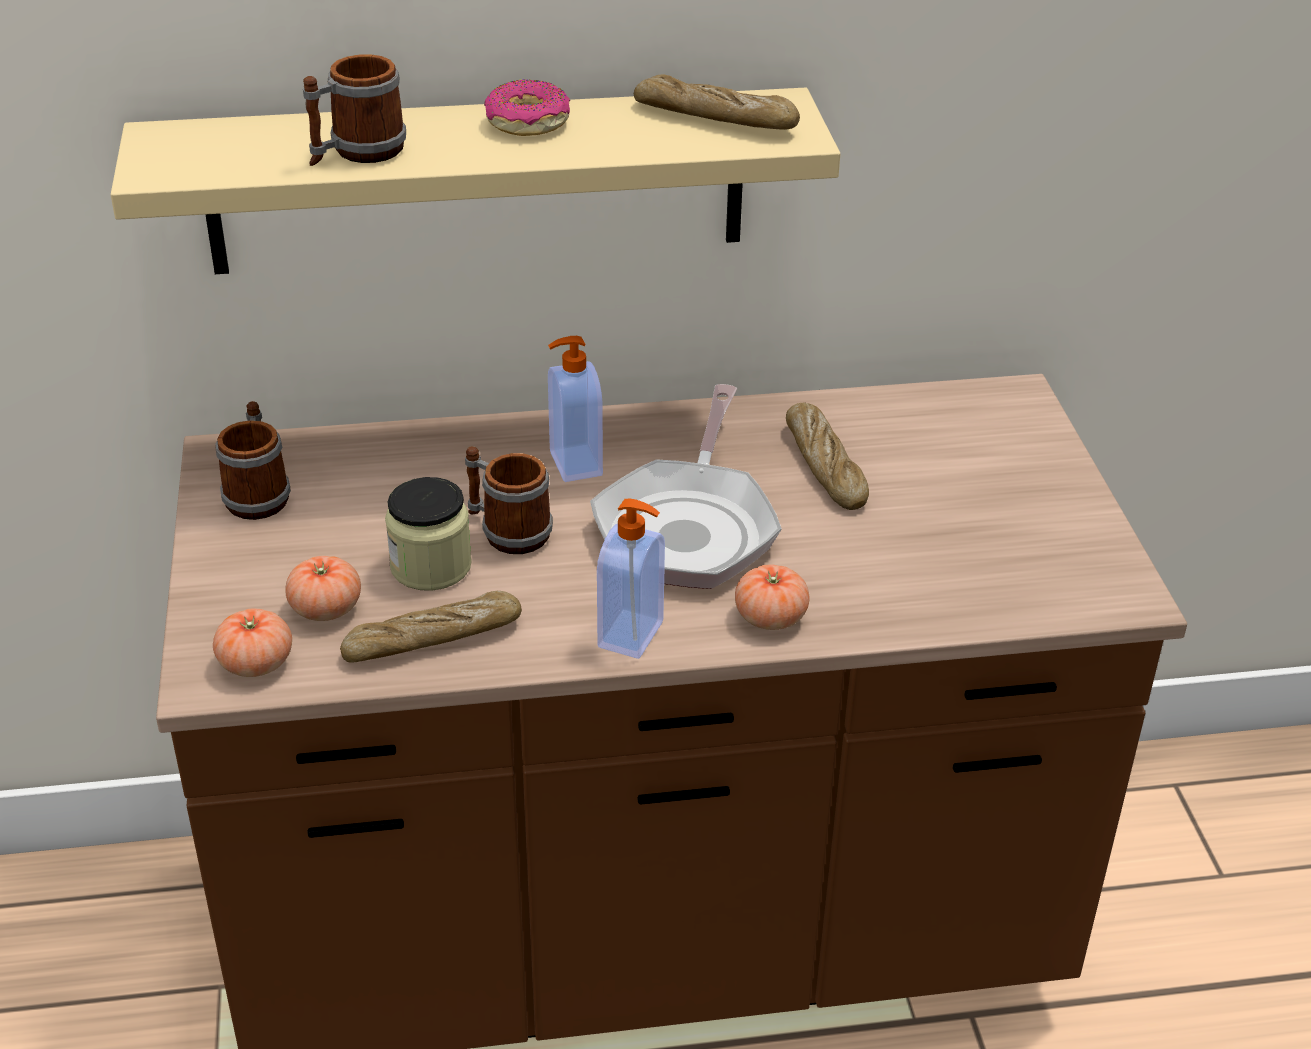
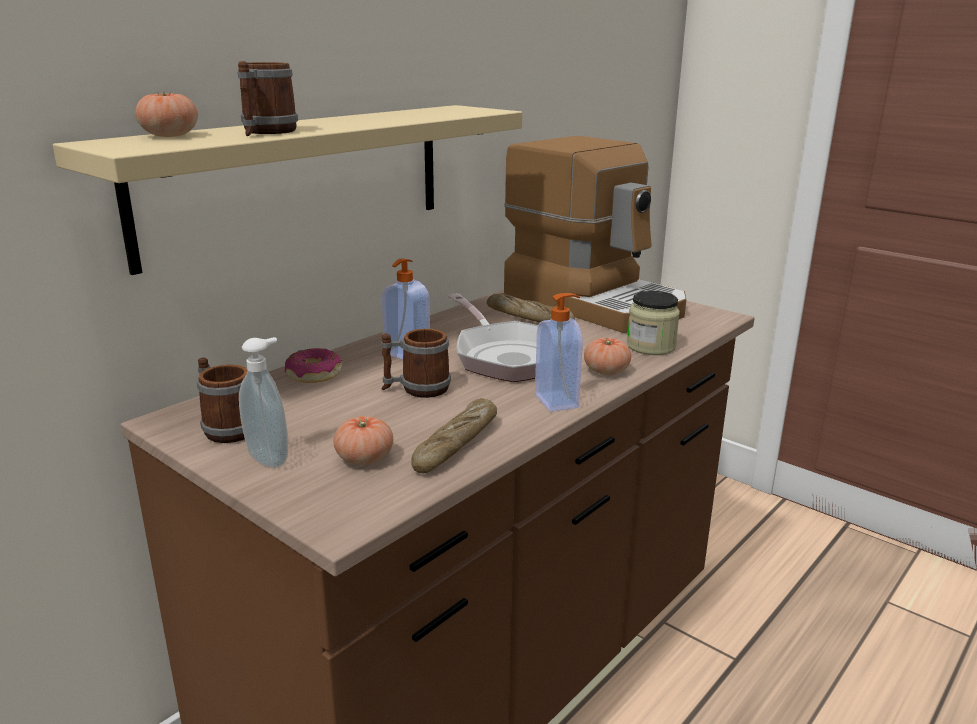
camera: 40 degrees left, 15 degrees down
(248, 560) = (270, 458): none -> soap dispenser
(256, 663) = (361, 501): tomato -> tomato (170, 135)
(431, 566) = (398, 417): jar -> jar (651, 346)
(527, 123) = (344, 119): donut -> donut (313, 375)
(715, 119) = (440, 111): bread -> none
(978, 473) = (595, 301): none -> coffee machine

